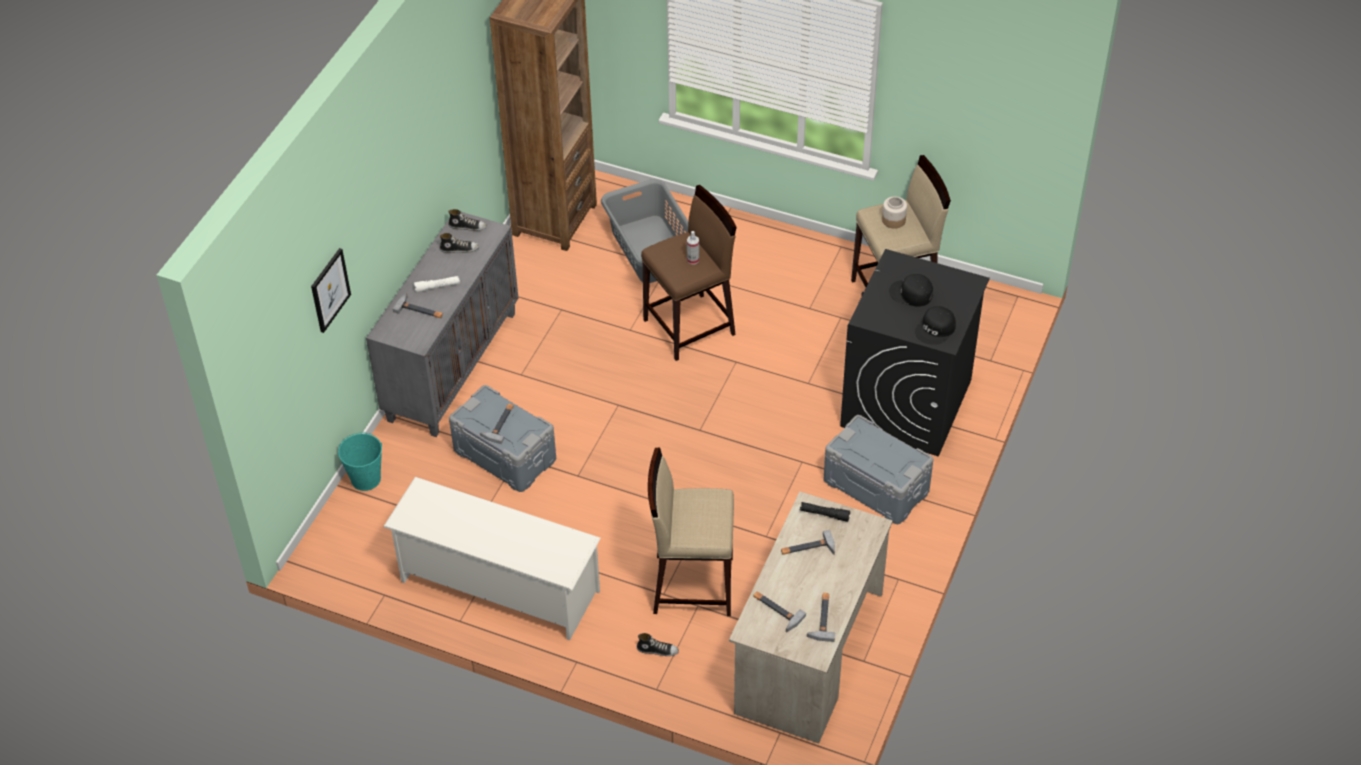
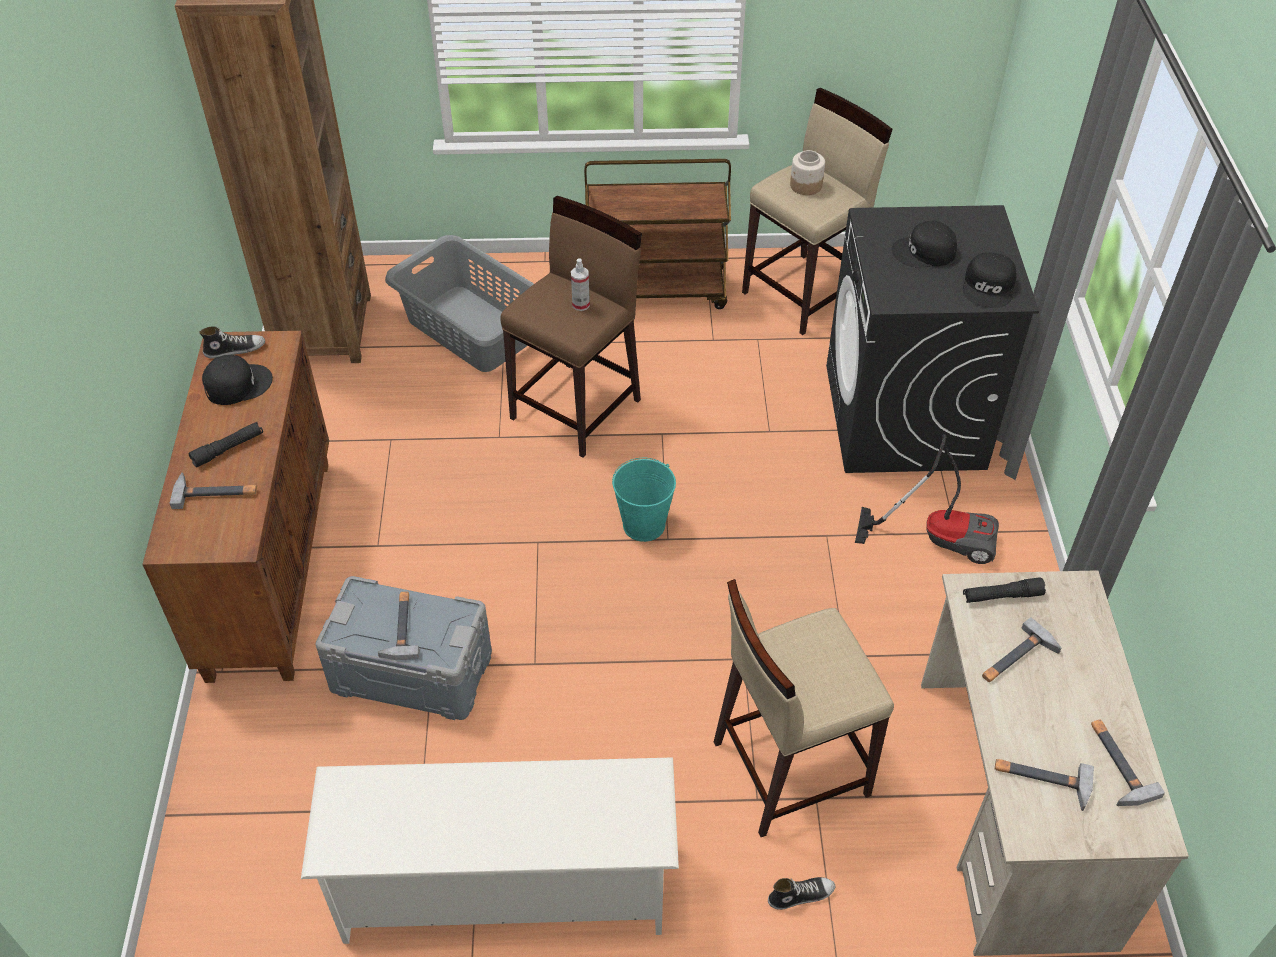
camera: 25 degrees left, 0 degrees up
(330, 290) = (64, 497): picture -> none
(366, 479) = (209, 787): turquoise bucket -> turquoise bucket (644, 525)
(437, 287) = (228, 449): white flashlight -> black flashlight
(452, 365) = (269, 565): grey cabinet -> brown cabinet
(459, 249) = (237, 384): shoe -> black cap
(791, 260) = (656, 291): none -> brown cart
(875, 487) = (939, 536): grey storage box -> vacuum cleaner

